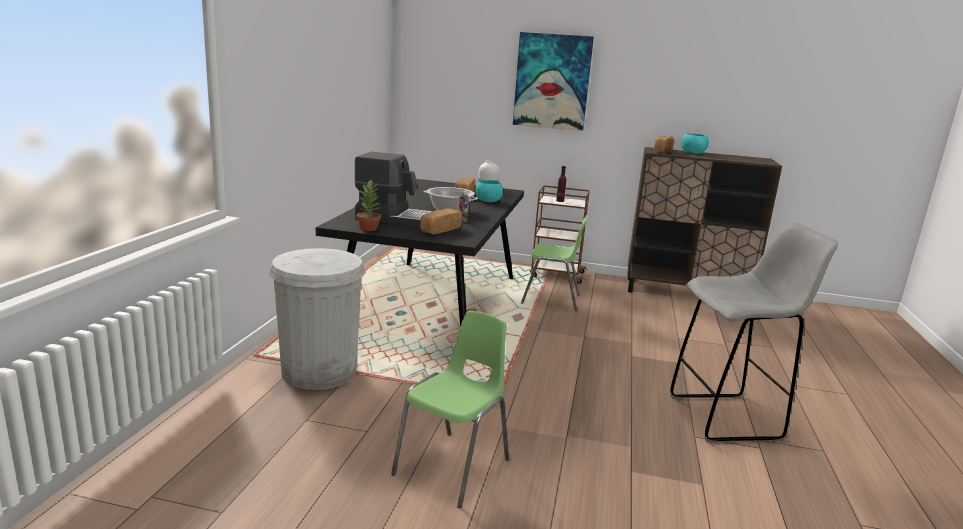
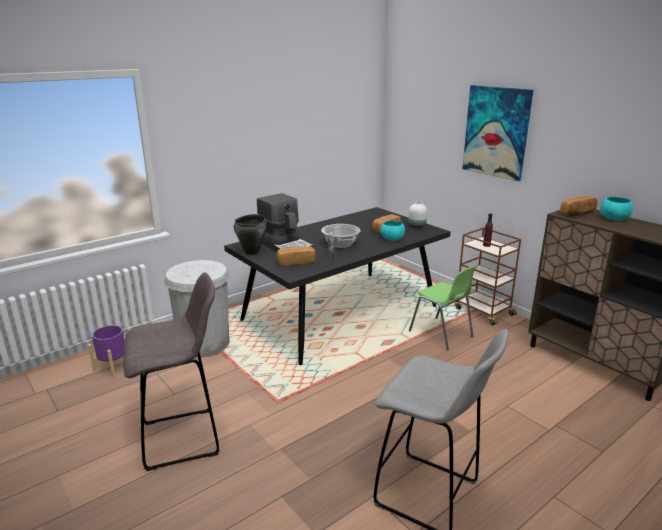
camera: 40 degrees right, 5 degrees up
(225, 433) = (114, 367): none -> purple planter
(369, 228) = (252, 252): potted plant -> black cooking pot
(454, 467) = (183, 438): green chair -> grey stool

